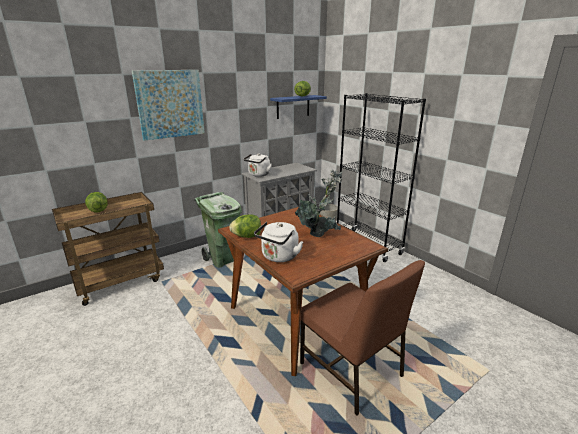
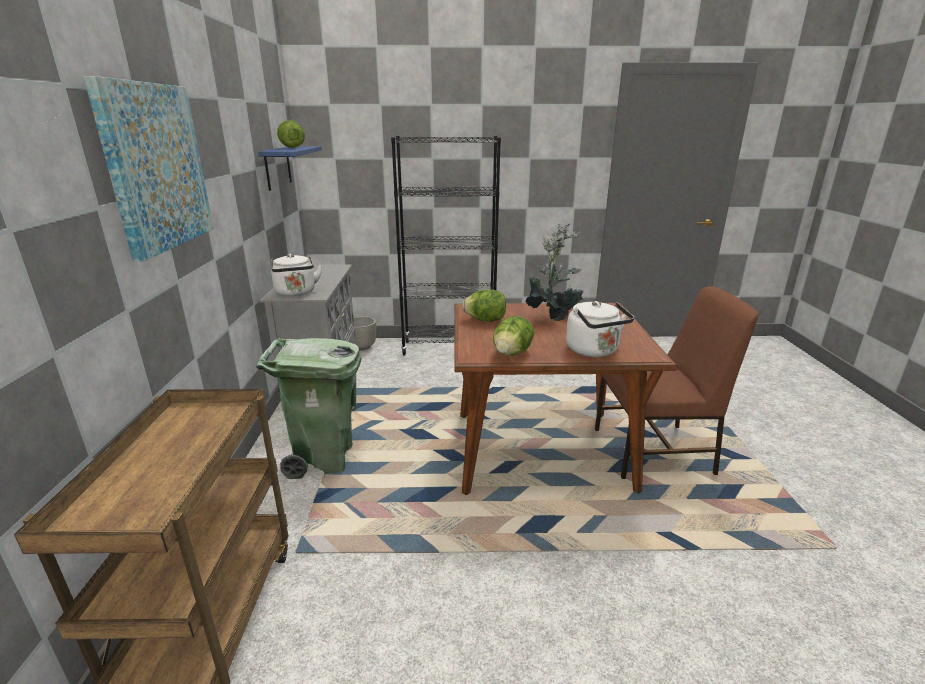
camera: 55 degrees left, 0 degrees up
(98, 210) = (143, 468): lettuce -> lettuce (485, 320)

